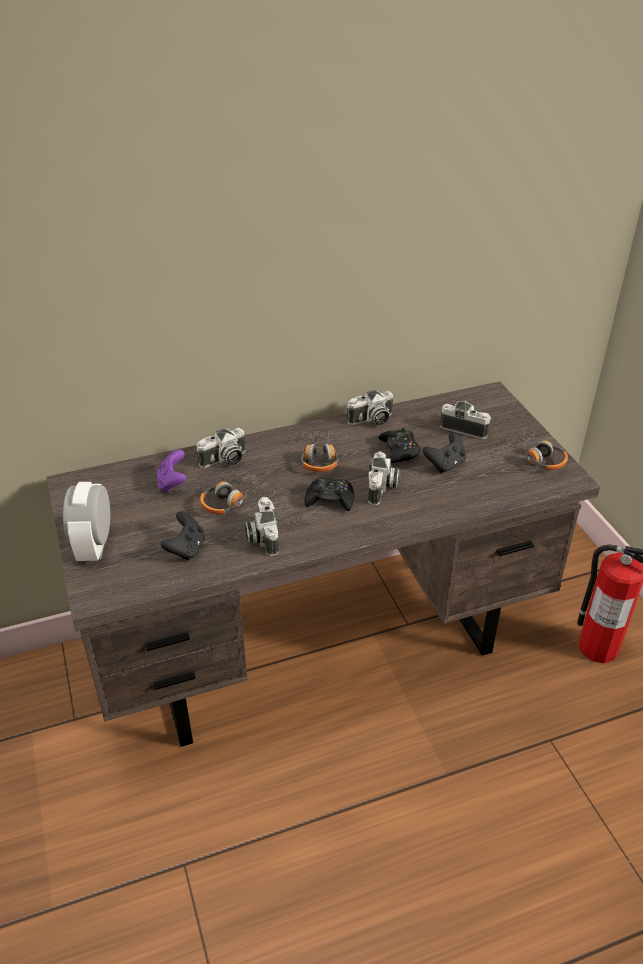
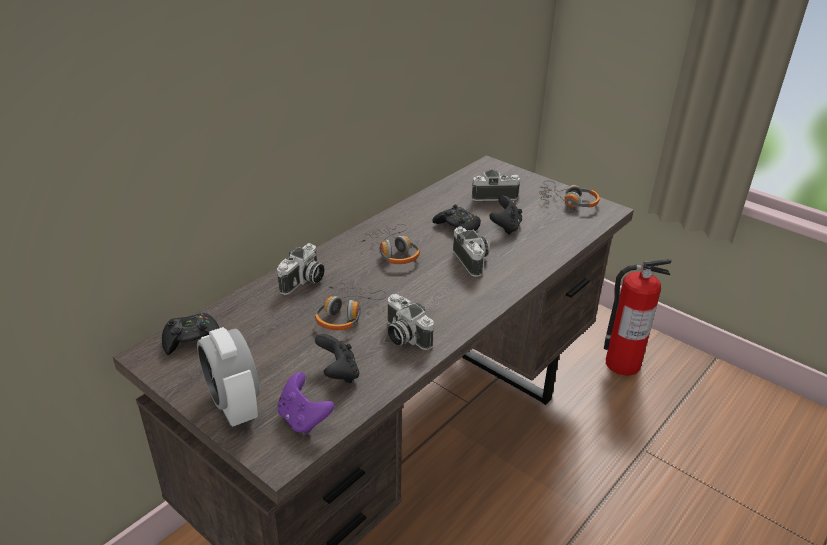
camera: 30 degrees left, 5 degrees down
(172, 483) = (268, 318): purple game controller -> purple game controller (303, 419)
(330, 499) = (436, 284): black game controller -> black game controller (192, 339)
(371, 420) = (410, 210): camera -> none

